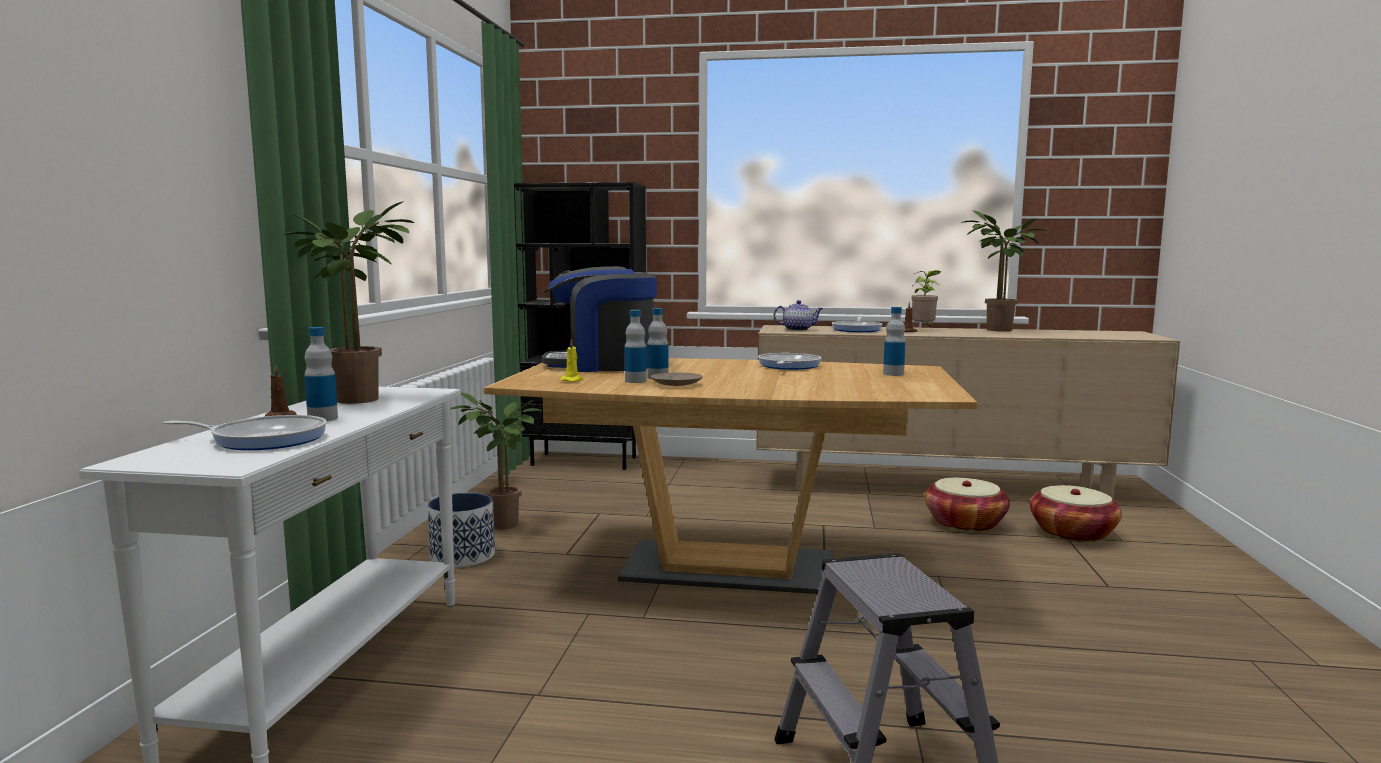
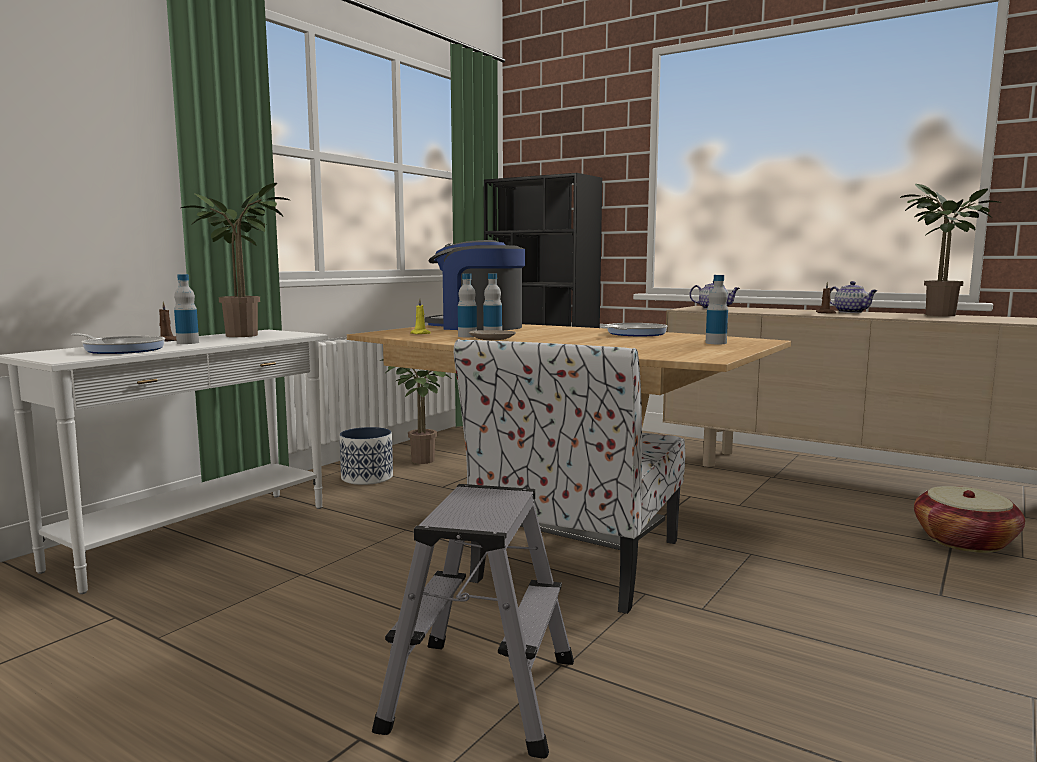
camera: 25 degrees right, 0 degrees up
(805, 616) = (577, 562): none -> chair
(857, 329) = (775, 310): frying pan -> none
(924, 329) = (851, 312): potted plant -> teapot
(965, 524) = (843, 515): basket -> none

